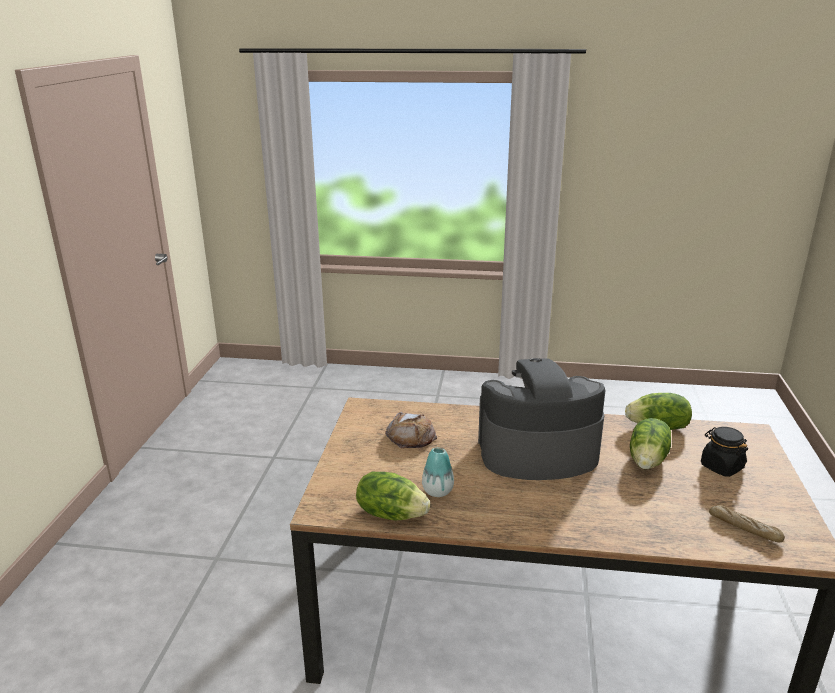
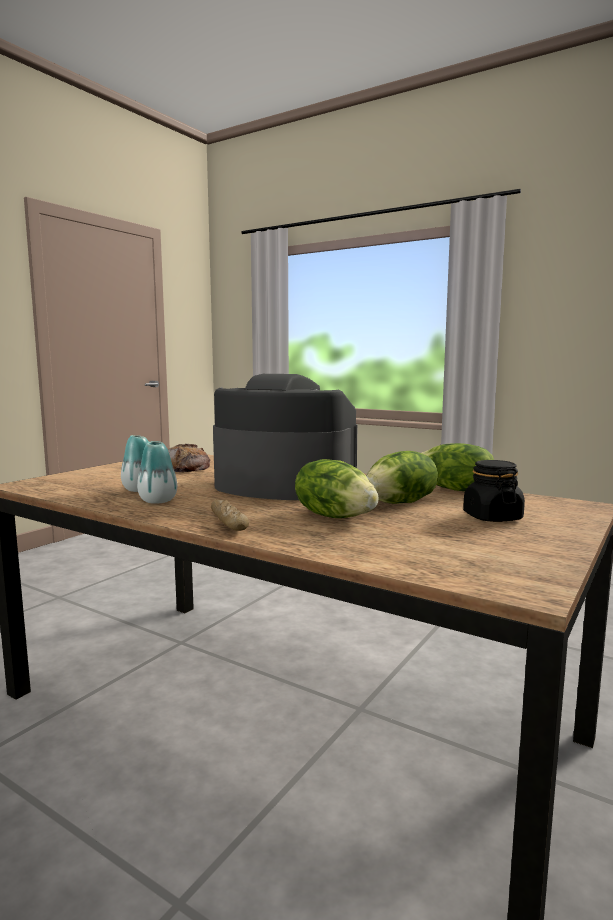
camera: 25 degrees right, 15 degrees down
(391, 513) = (72, 493): lettuce -> lettuce (335, 516)
(481, 507) = (158, 501): none -> vase
(744, 528) = (441, 555): bread -> bread (228, 523)

